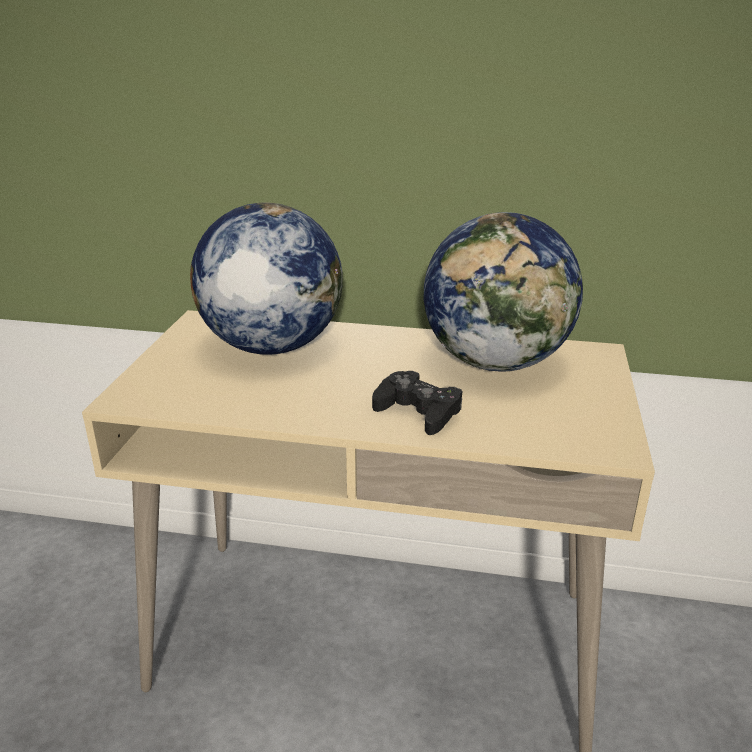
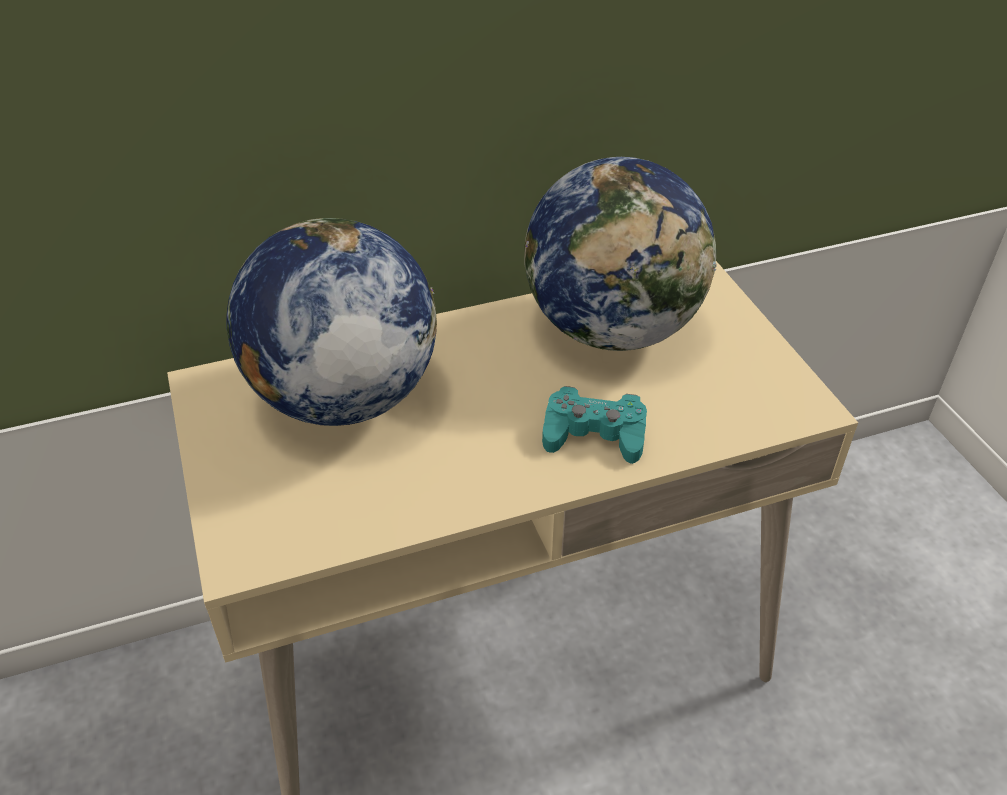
camera: 30 degrees left, 15 degrees up
(418, 411) = (594, 434): black game controller -> turquoise game controller

